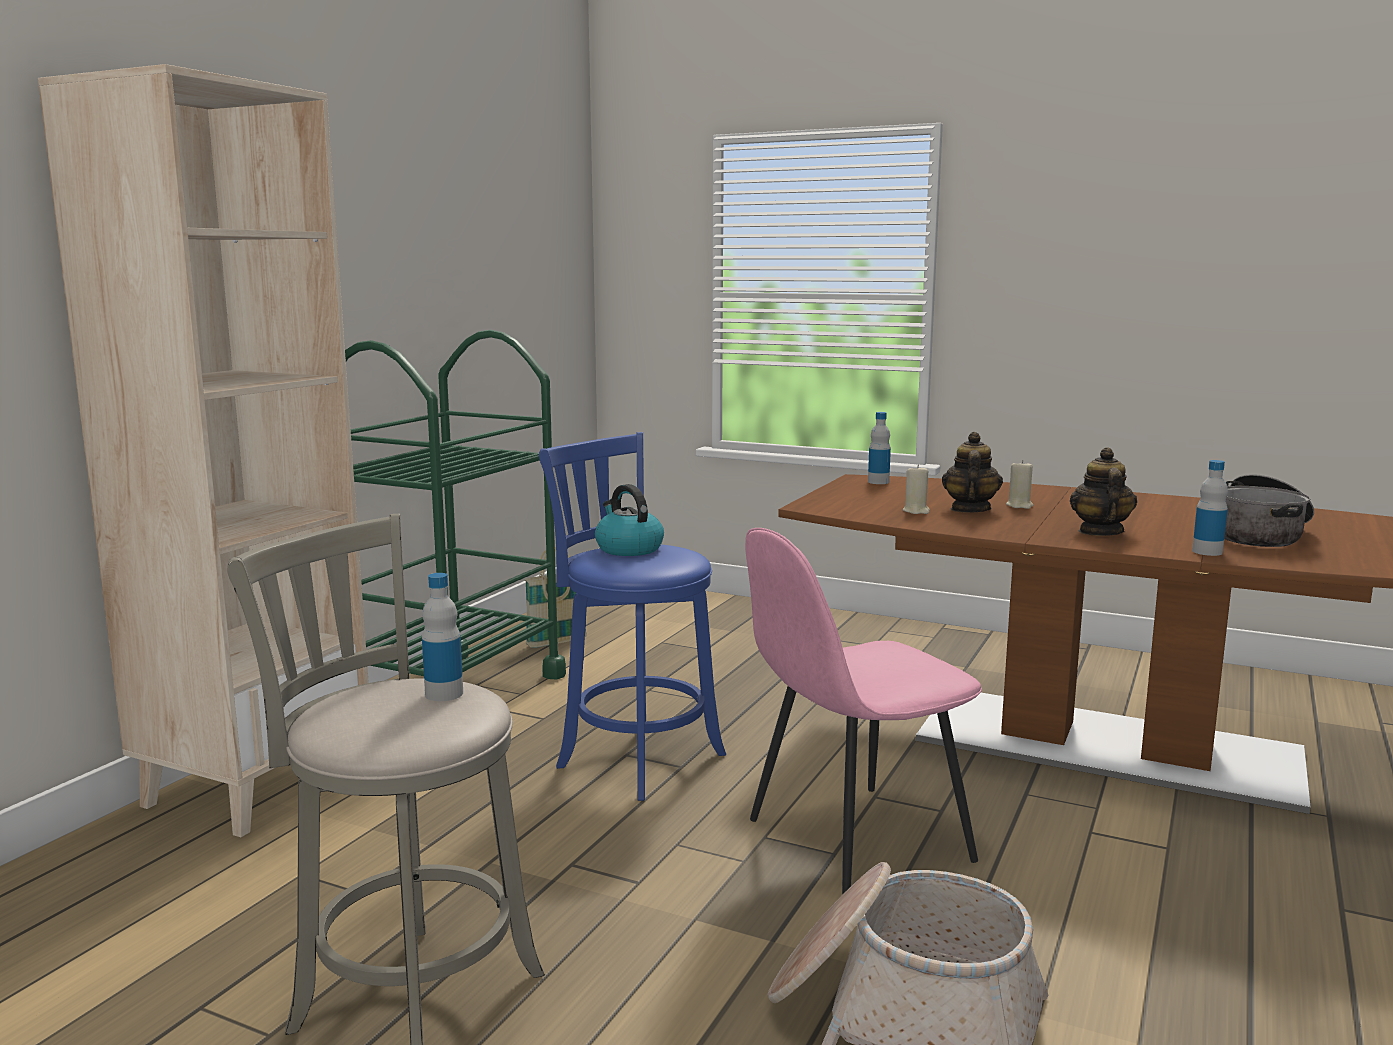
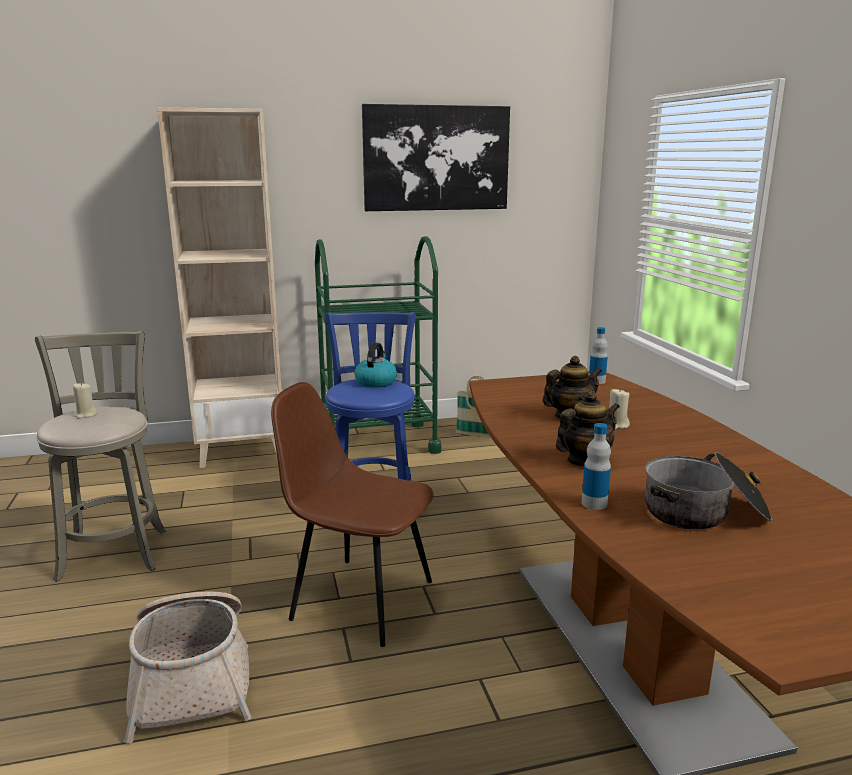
camera: 50 degrees right, 5 degrees up
(440, 207) = (436, 158): none -> picture
(444, 694) = (111, 419): bottle -> none
(853, 841) = (359, 599): pink chair -> brown chair
(916, 511) = (533, 406): beige candle -> beige candle (85, 415)

